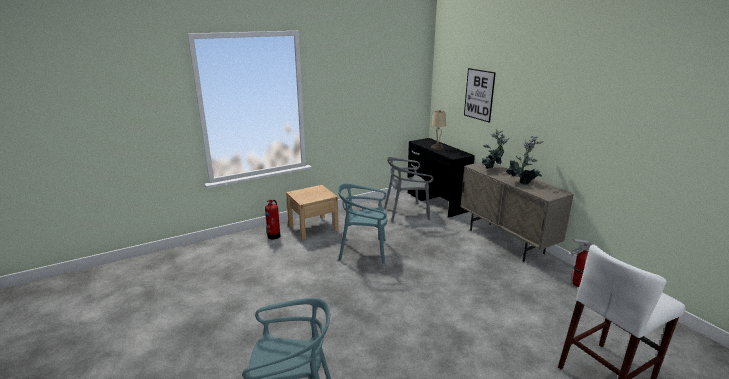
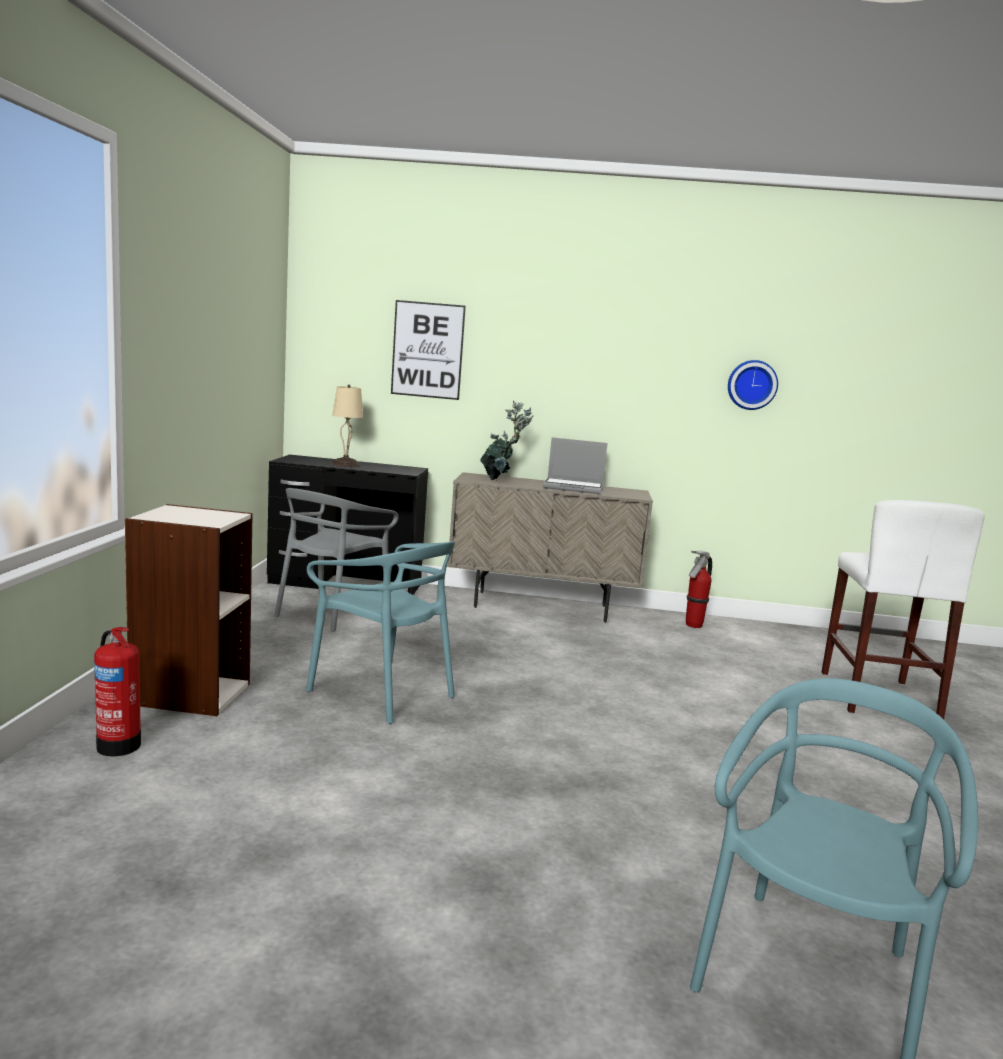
camera: 55 degrees left, 10 degrees down
(313, 227) = (190, 694): beige nightstand -> bookcase
(363, 250) = (383, 691): turquoise chair -> turquoise chair turned 90 degrees counterclockwise
(522, 182) = (574, 488): potted plant -> laptop
(649, 137) = (751, 385): none -> wall clock

